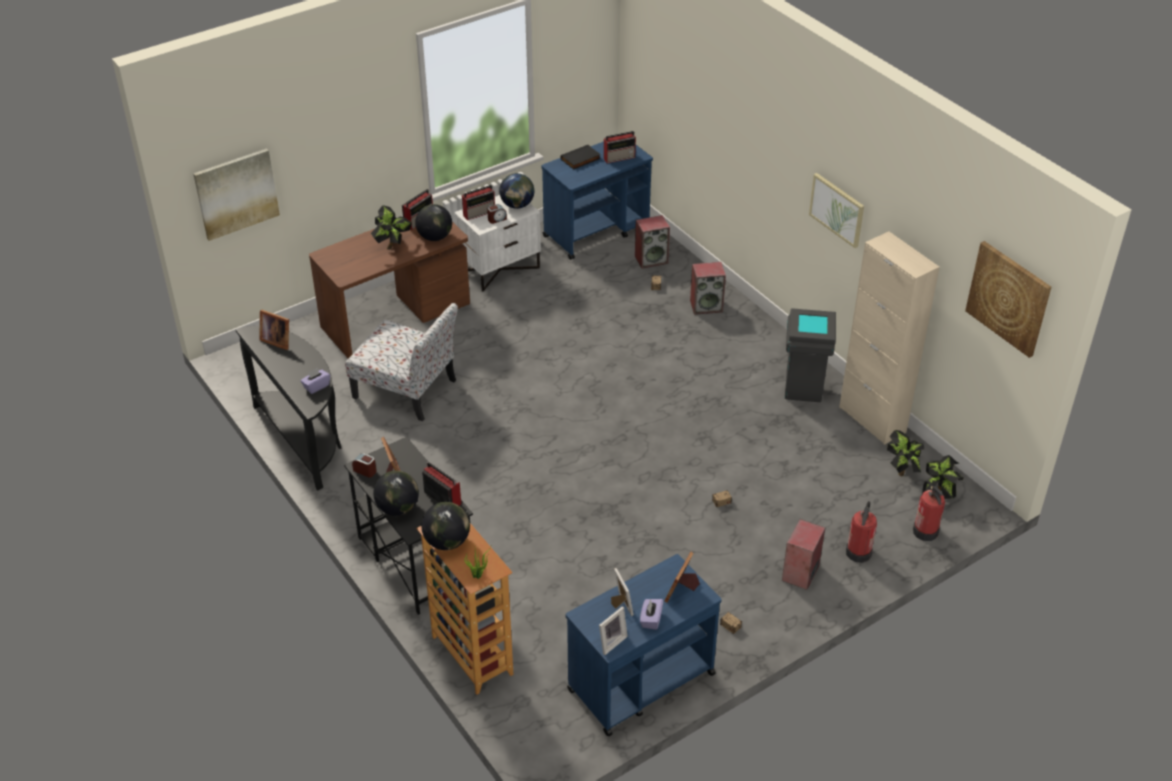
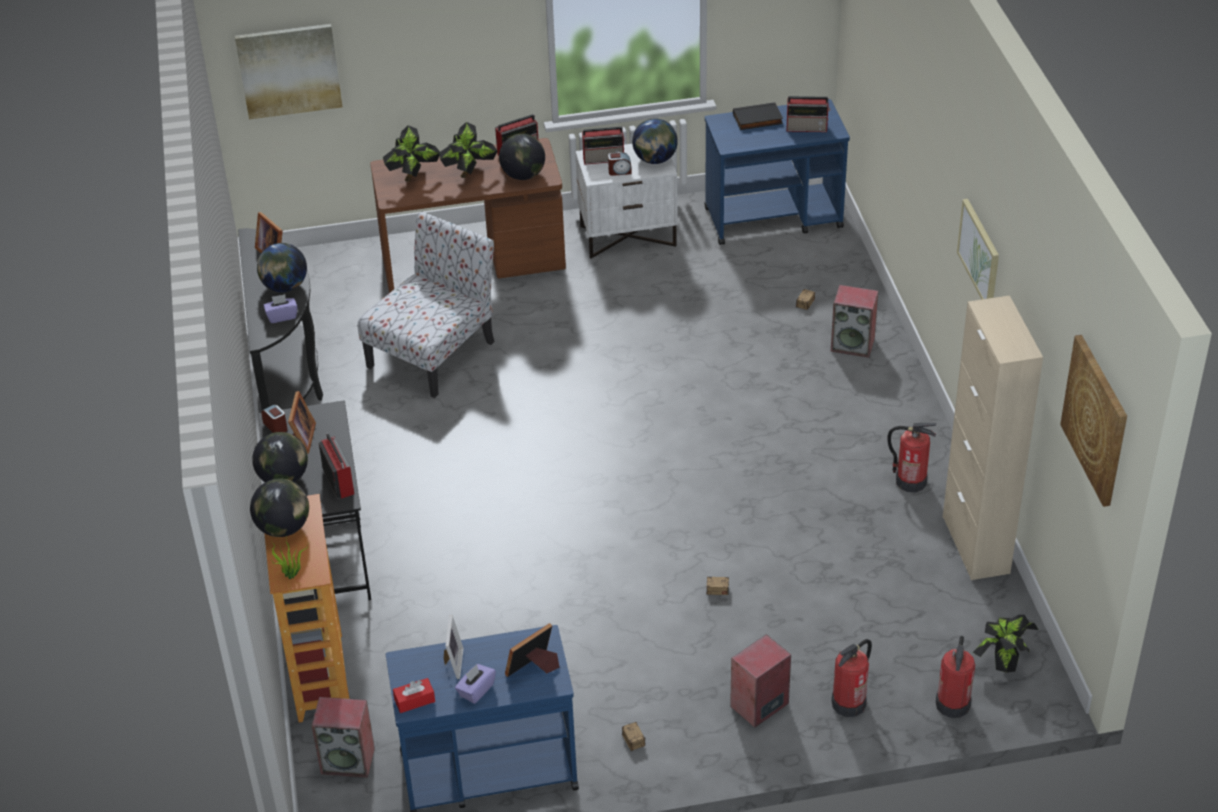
camera: 25 degrees right, 0 degrees up
(303, 363) = (284, 287): none -> globe
(407, 390) = (433, 353): chair -> chair turned 105 degrees counterclockwise
(610, 641) = (414, 700): picture frame -> red tissue box
(651, 259) = (820, 269): speaker -> speaker (348, 760)
(803, 389) = (910, 481): grey trash can -> fire extinguisher
(902, 470) = (973, 619): potted plant -> potted plant (413, 176)

